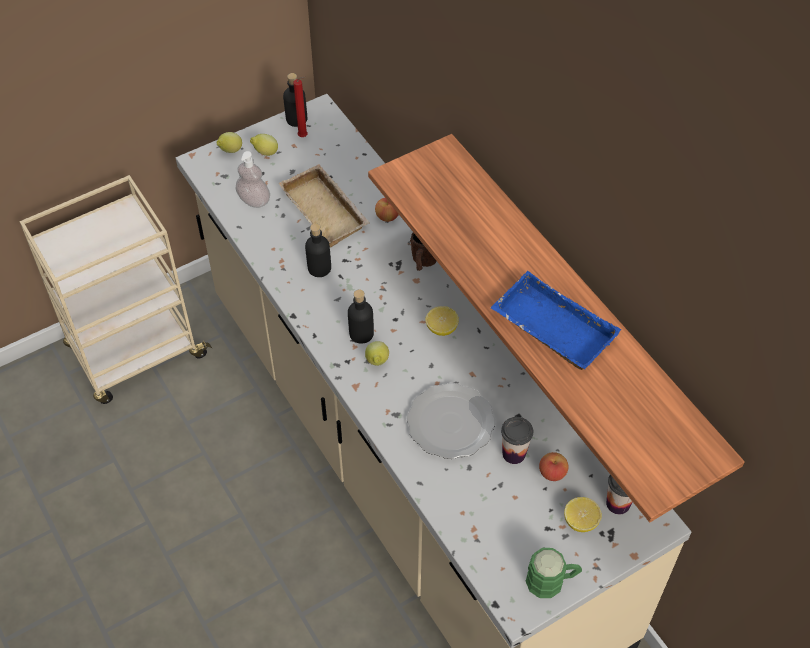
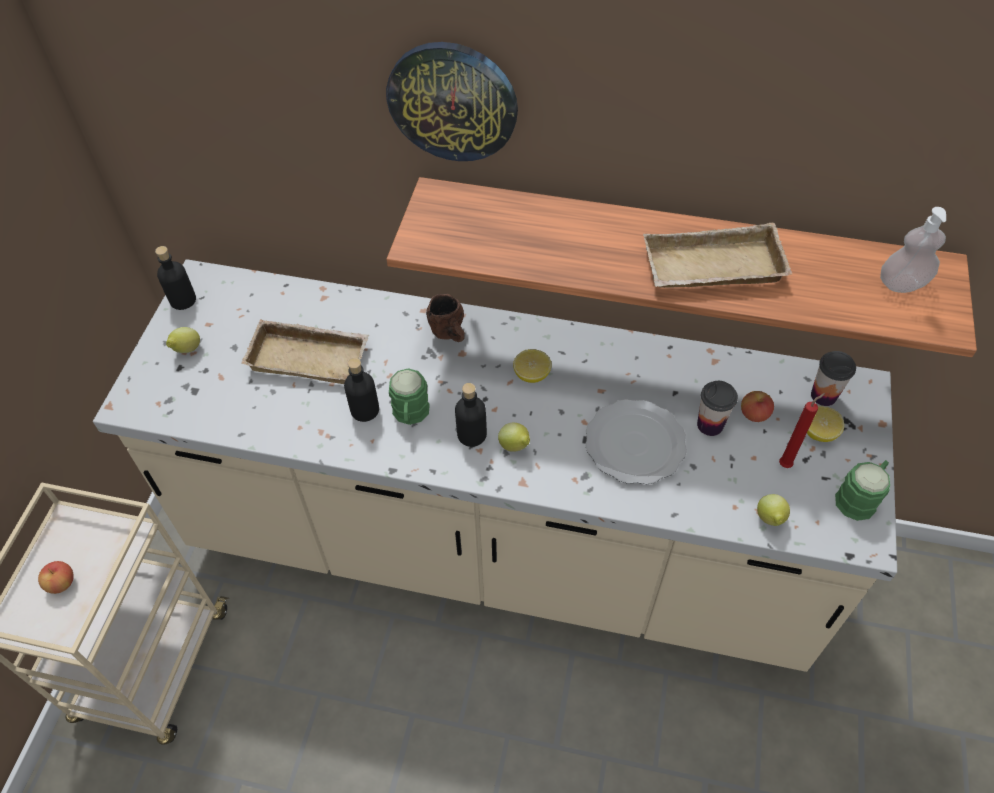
camera: 45 degrees left, 0 degrees up
(230, 151) = (147, 374): lemon -> lemon (770, 519)
(254, 200) = (227, 399): soap dispenser -> soap dispenser (902, 284)
(304, 137) = (210, 310): red candle -> red candle (786, 464)
(341, 292) = (410, 415): none -> green mug
(387, 216) = (372, 321): apple -> apple (61, 583)
(473, 94) = (453, 101): none -> wall clock
(550, 329) = (711, 269): blue tray -> beige tray

